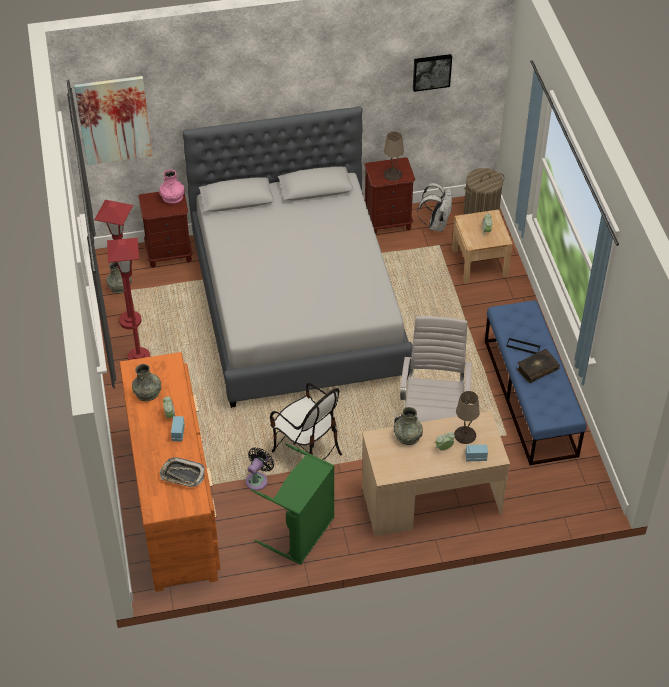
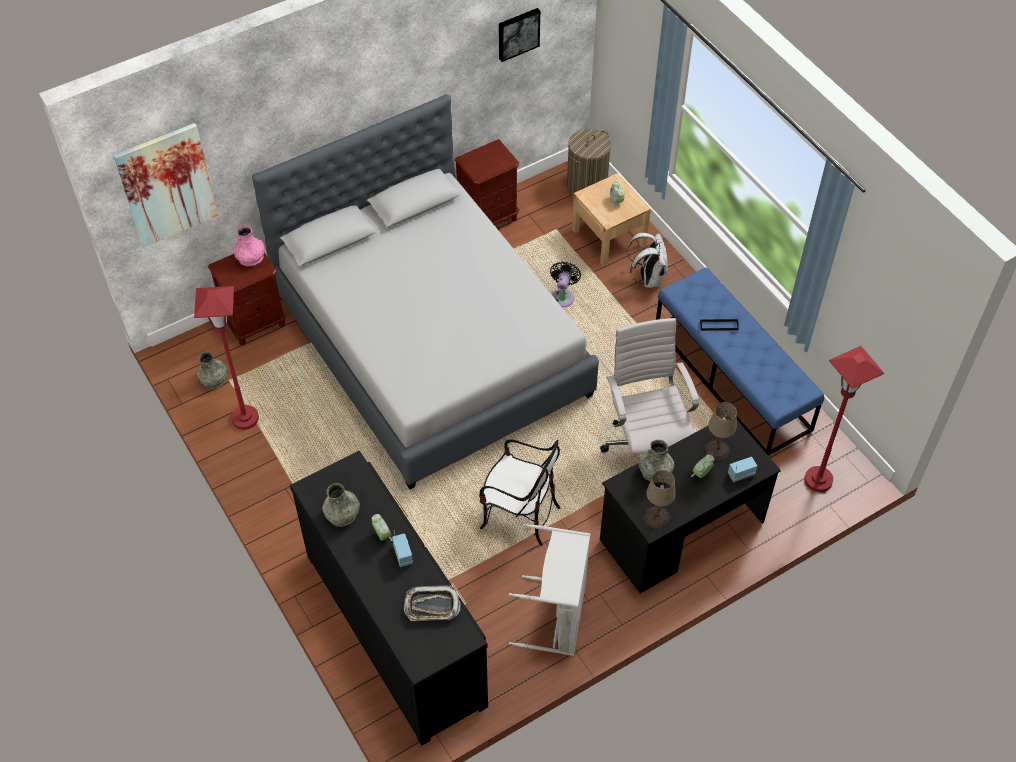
camera: 20 degrees left, 5 degrees up
(139, 358) = (275, 461): red floor lamp -> red floor lamp (818, 480)
(174, 503) = (396, 627): orange dresser -> black dresser
(258, 479) = (479, 567): black fan -> black fan (563, 296)
(302, 533) = (558, 617): green laundry basket -> grey laundry basket
(393, 174) = (493, 163): beige table lamp -> beige table lamp (657, 517)
(431, 501) = (681, 531): beige desk -> black desk
(436, 224) = (542, 206): white backpack -> white backpack (648, 278)
(537, 369) = (745, 347): book -> none

